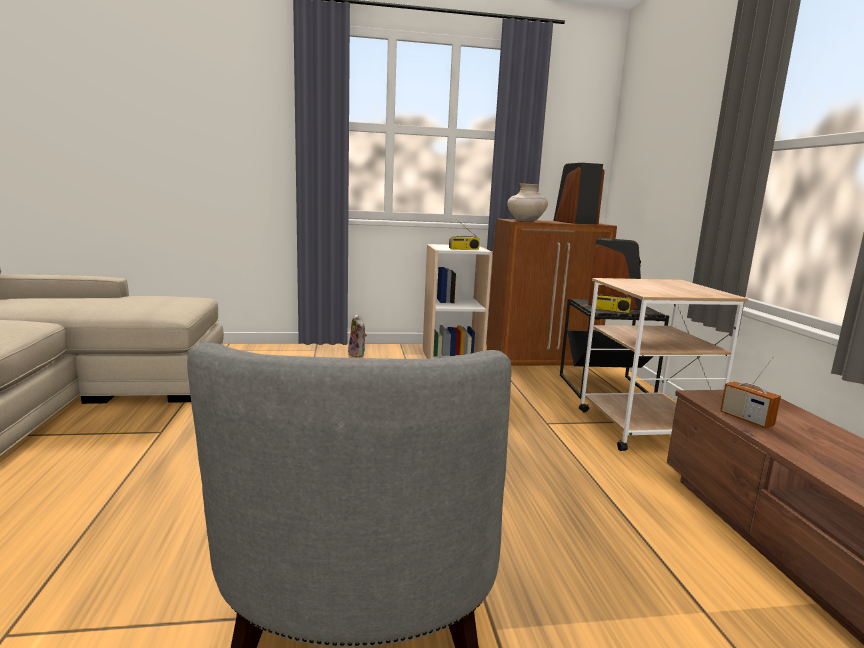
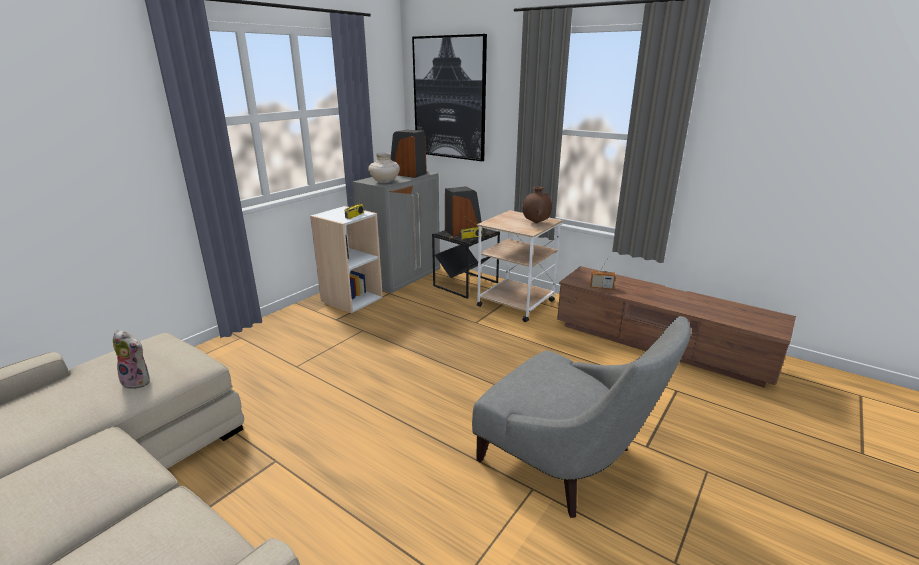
camera: 45 degrees left, 10 degrees up
(358, 354) = (283, 326): plush toy -> plush toy (139, 381)
(541, 357) = (402, 275): brown cabinet -> grey cabinet
(654, 123) = (449, 98): none -> picture
(686, 291) = (536, 223): none -> brown vase

